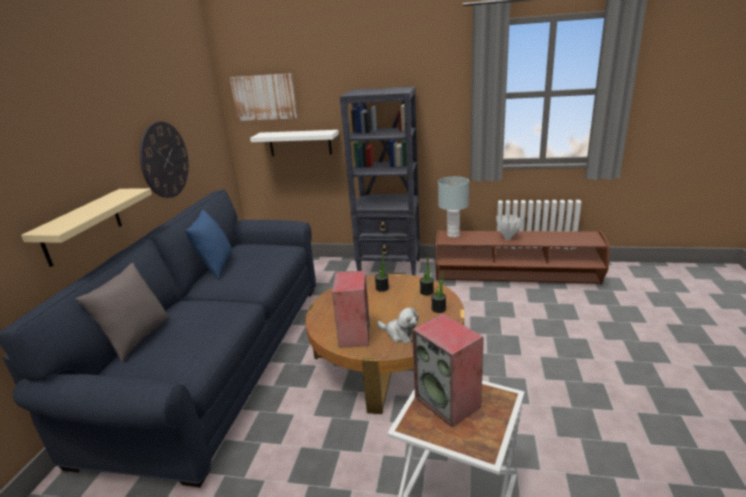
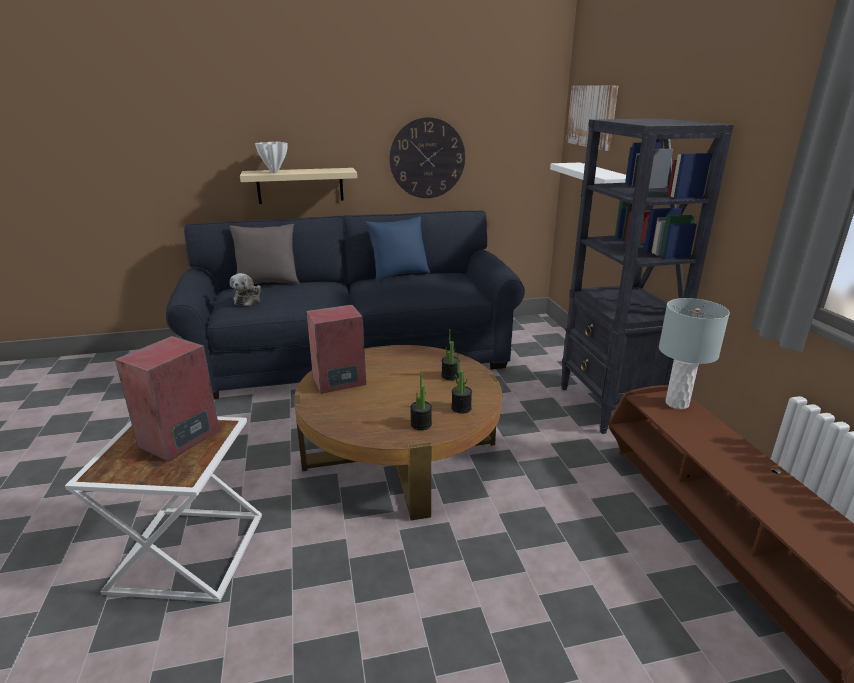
camera: 65 degrees right, 0 degrees up
(400, 334) = (350, 408): plush toy -> plush toy (248, 300)
(508, 239) = (730, 462): white vase -> white vase (274, 172)

